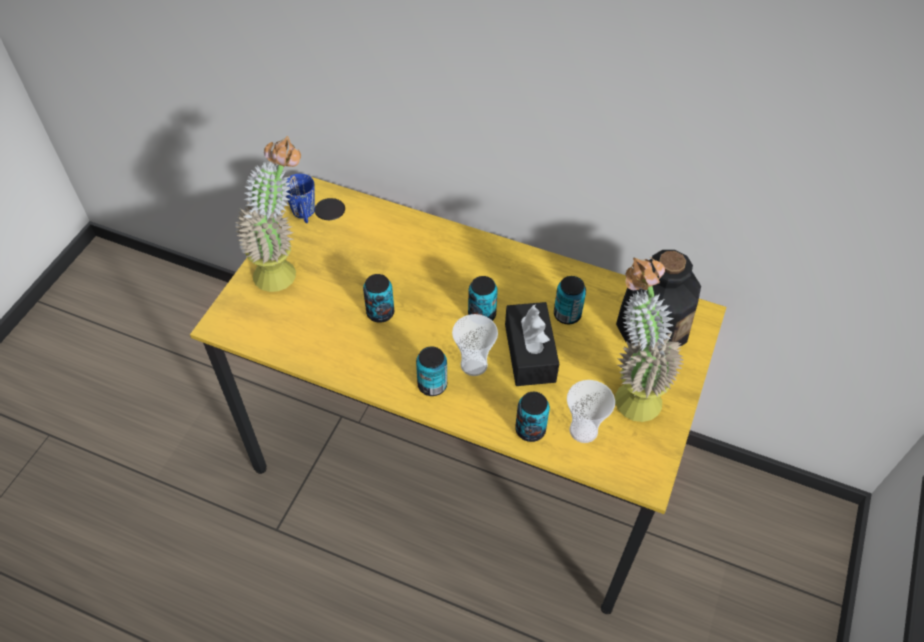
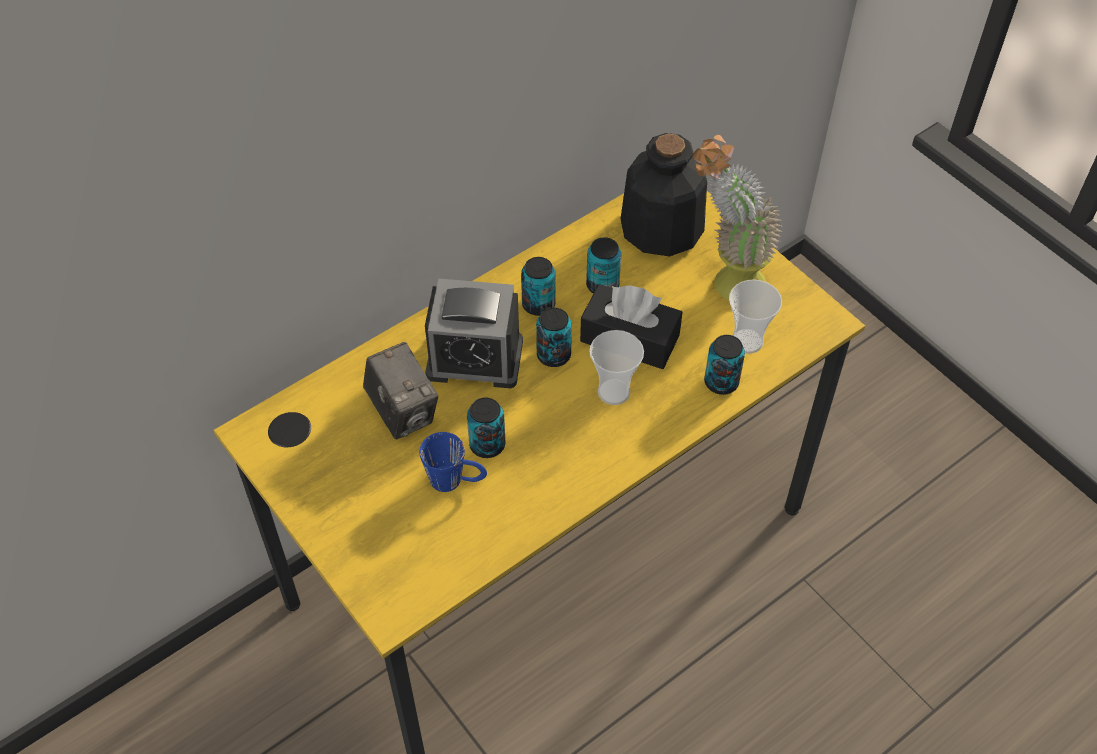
camera: 60 degrees left, 0 degrees up
(284, 269) = (352, 514): potted plant -> none
(305, 216) = (282, 458): blue mug -> blue mug (456, 480)
(378, 256) = (403, 412): none -> camera
(432, 385) = (616, 439): can -> can (538, 304)
(447, 272) = (475, 358): none -> alarm clock

